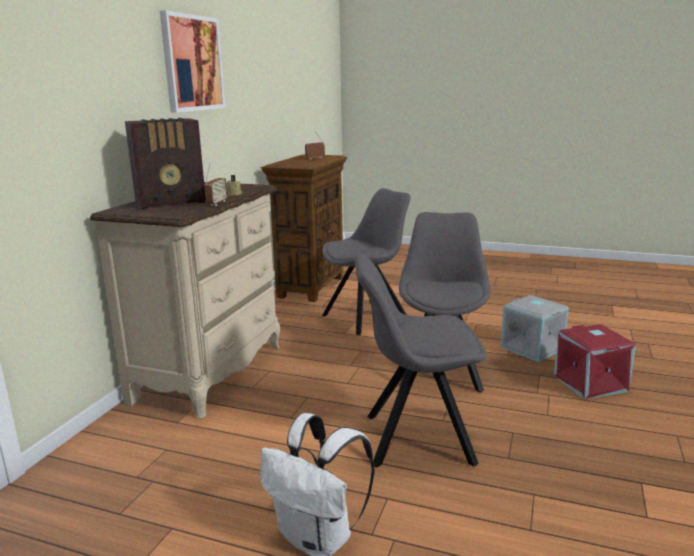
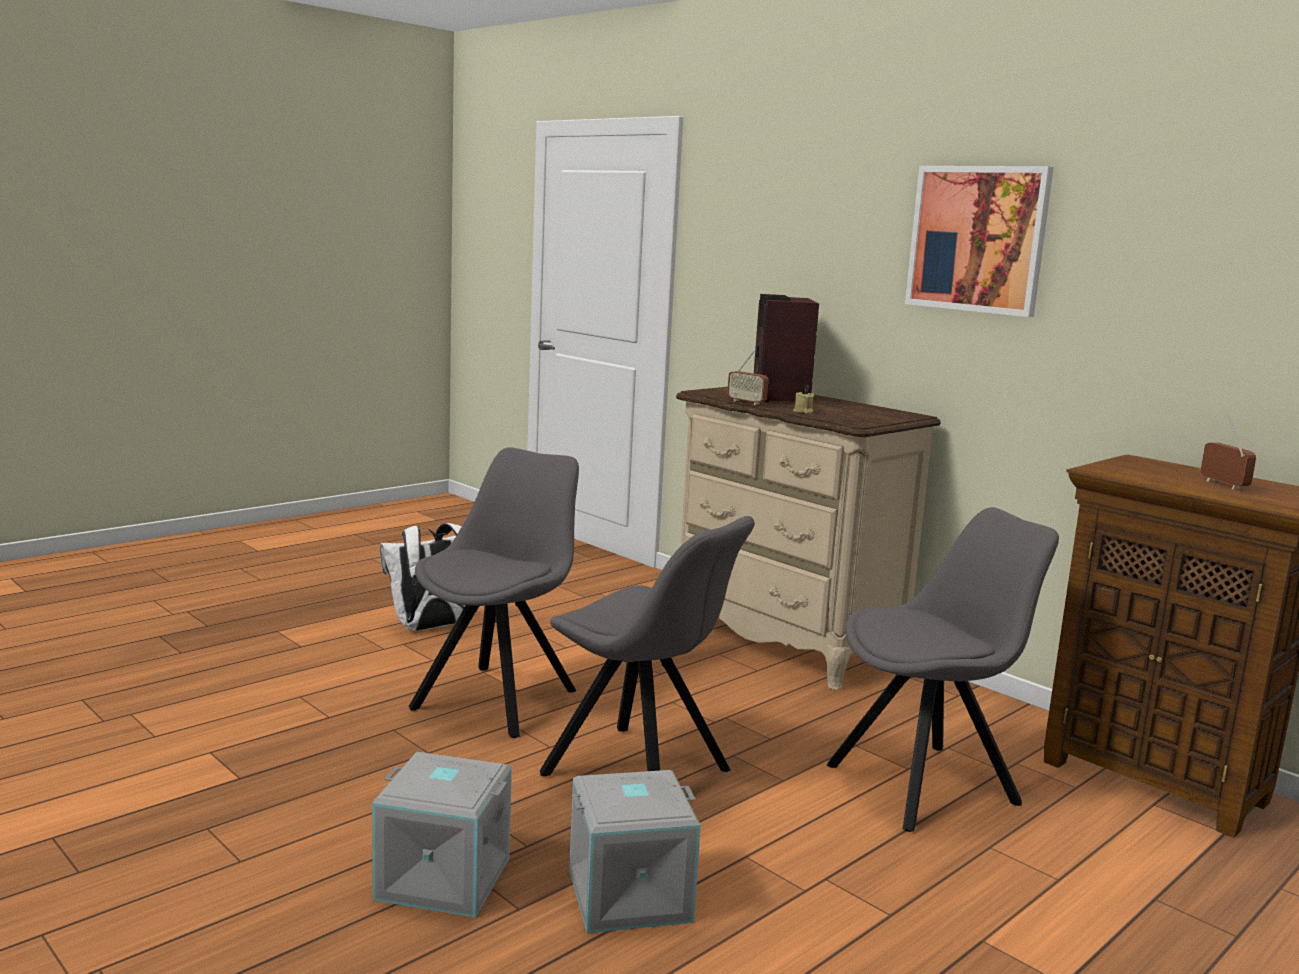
camera: 115 degrees right, 5 degrees down
(366, 317) = (924, 785): grey chair -> grey chair turned 105 degrees counterclockwise
(591, 383) = (441, 879): red storage box -> grey storage box

